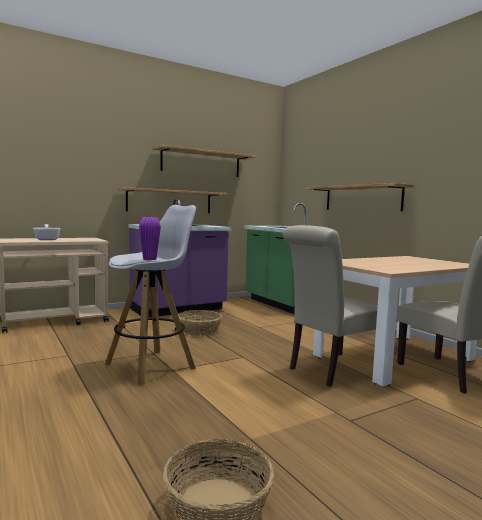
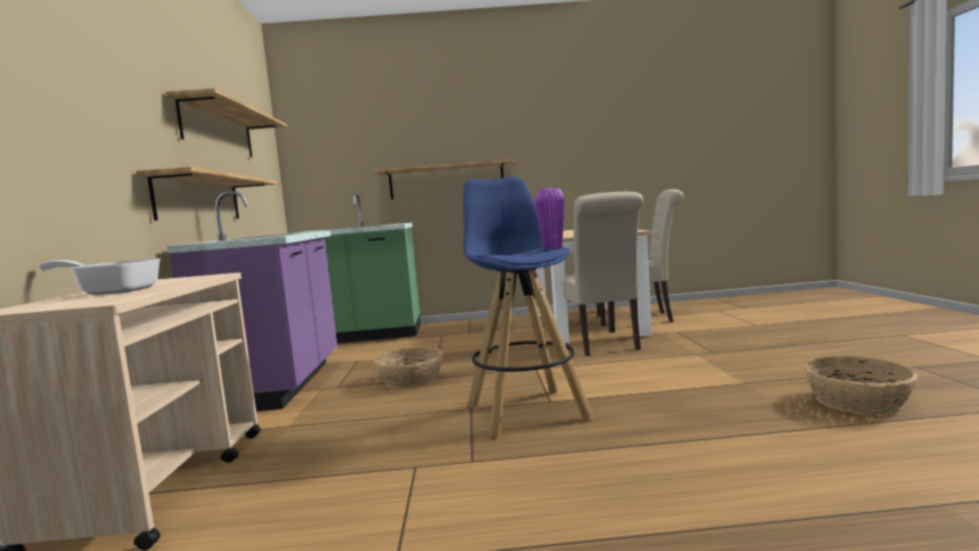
camera: 60 degrees left, 0 degrees up
(151, 366) = (526, 411): white stool -> blue stool

